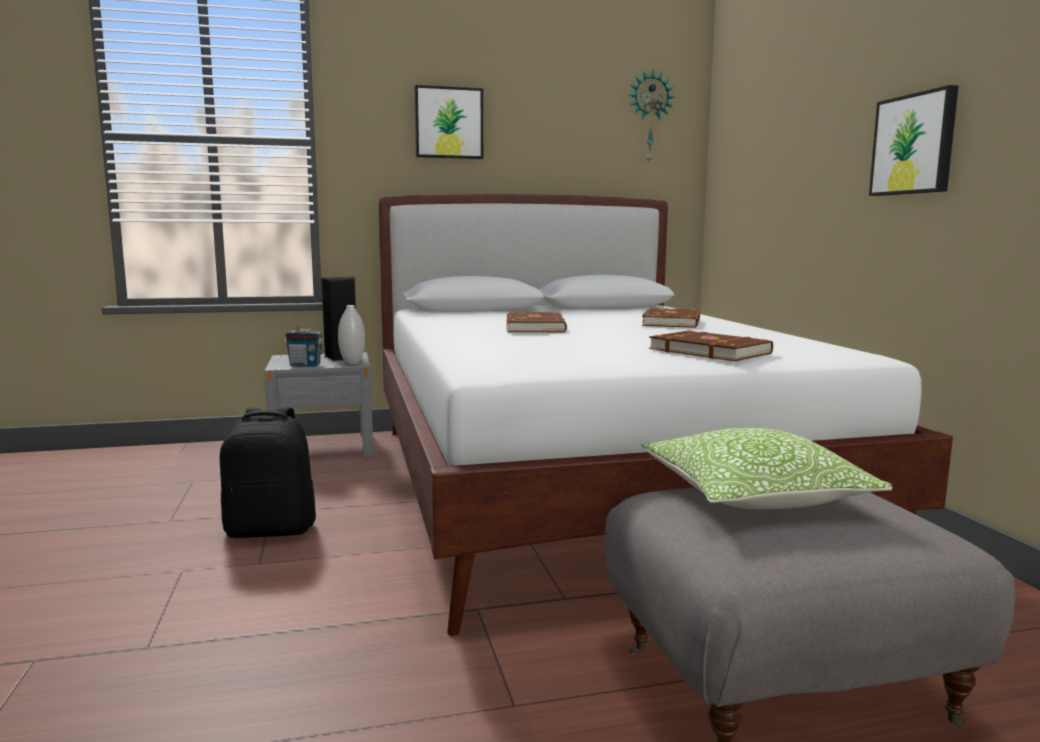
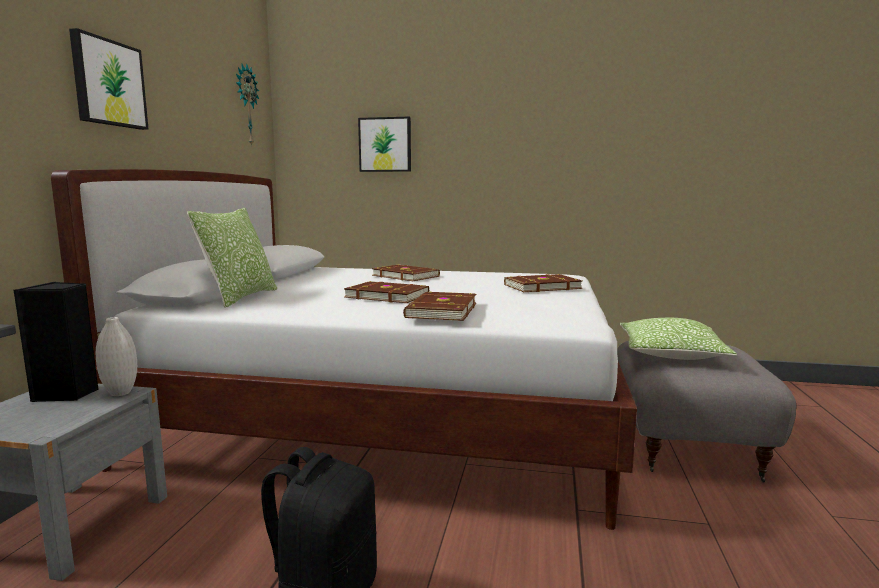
camera: 65 degrees left, 0 degrees up
(305, 365) = (73, 417): radio -> none
(474, 312) = (240, 297): none -> pillow
(476, 337) = (440, 310): none -> brown book
(914, 144) = (506, 155): picture -> picture (385, 145)

